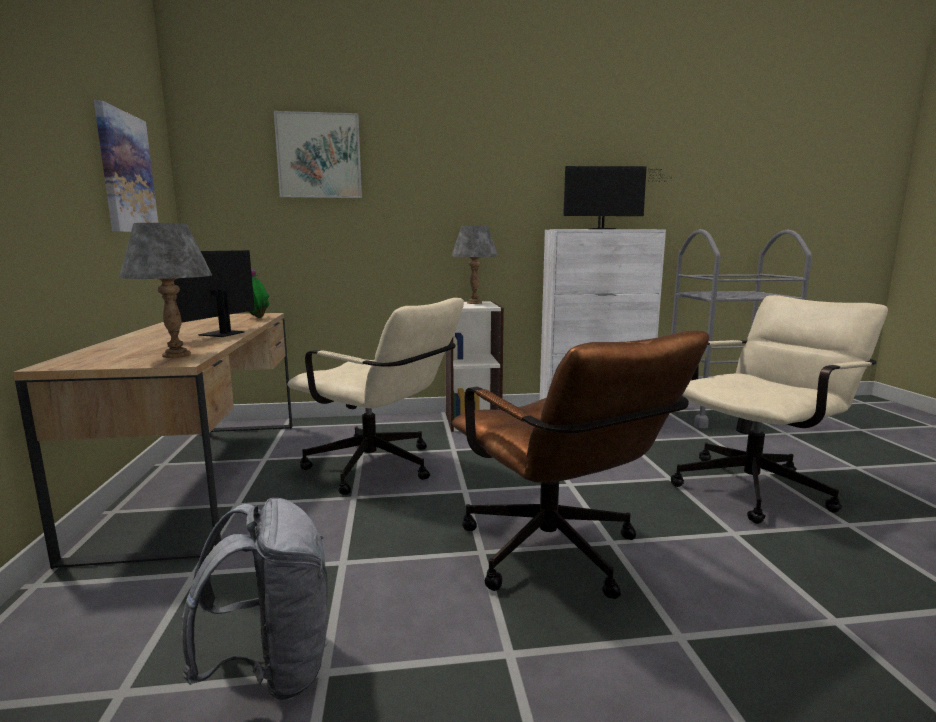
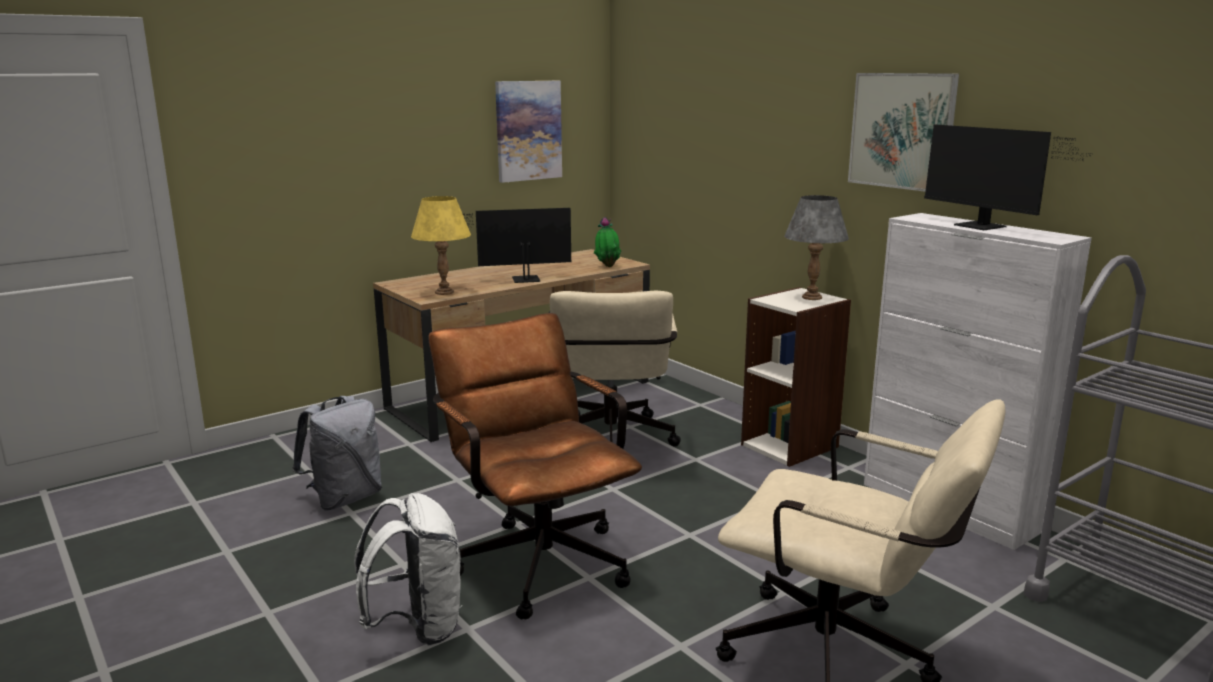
camera: 60 degrees right, 5 degrees up
(176, 355) = (444, 292): grey table lamp -> yellow table lamp
(319, 156) = (704, 99): picture -> picture (901, 131)
(559, 558) = (537, 557): brown office chair -> brown office chair turned 120 degrees clockwise
(666, 676) = (417, 627): none -> white backpack

